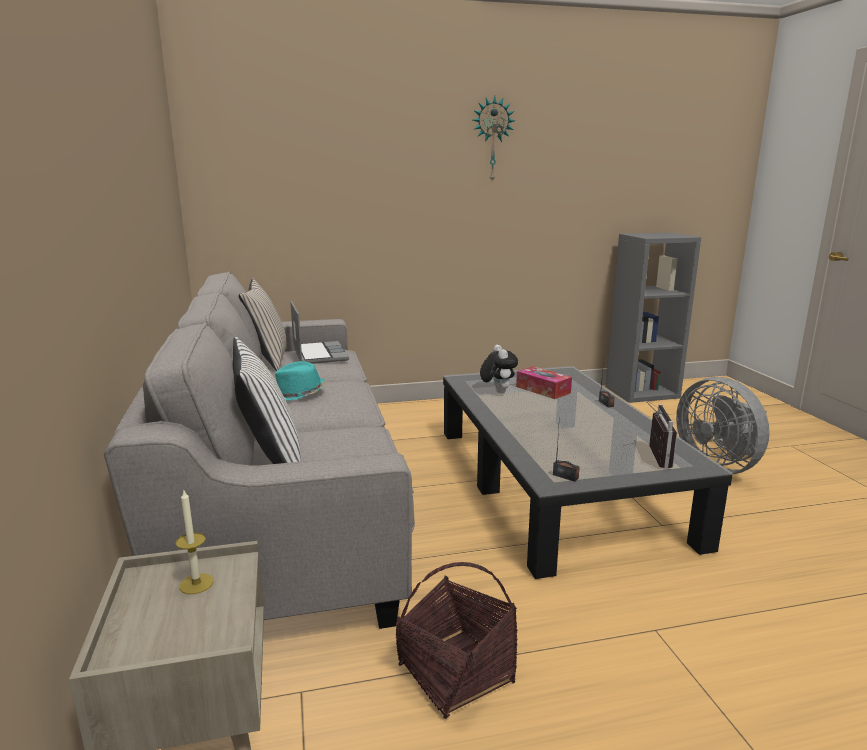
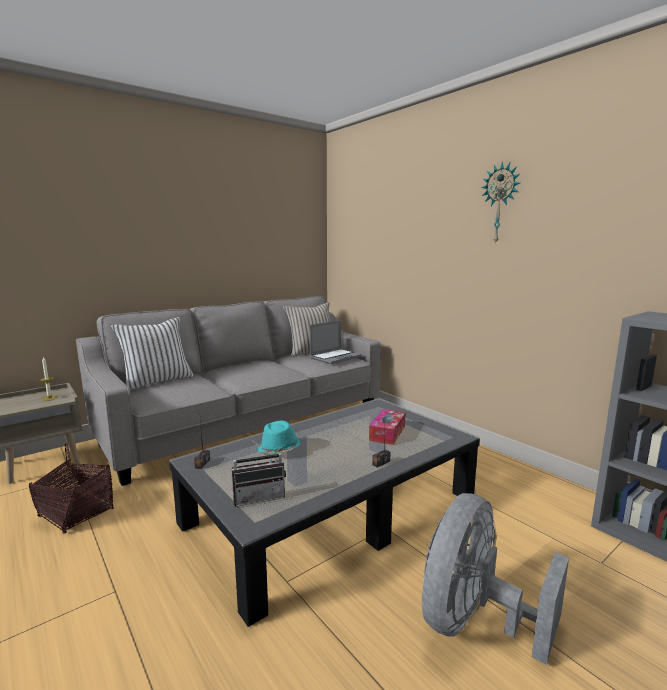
camera: 65 degrees right, 5 degrees down
(299, 394) = (257, 367): turquoise hat -> turquoise hat (278, 450)
(497, 392) = (361, 418): plush toy -> none

